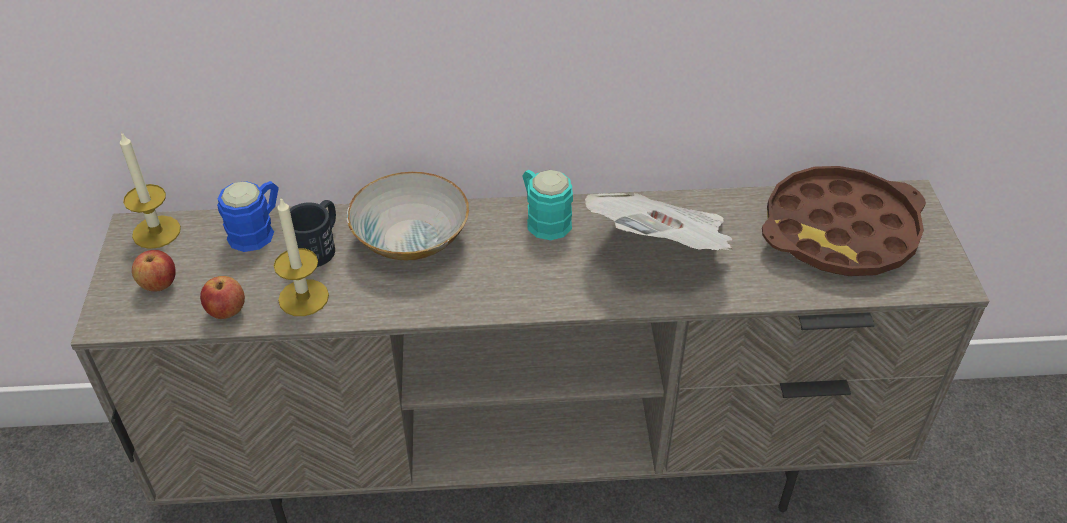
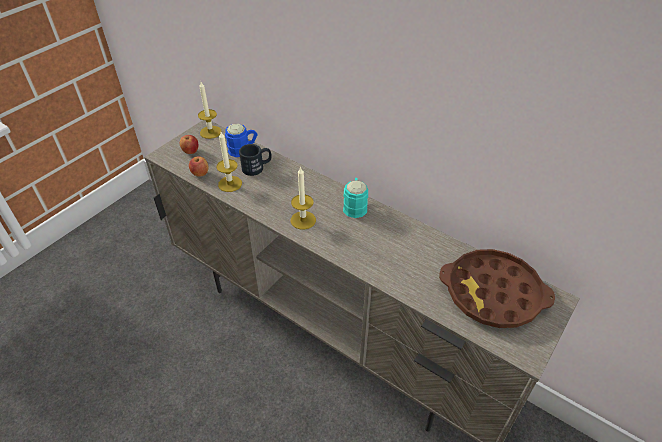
camera: 40 degrees right, 0 degrees up
(409, 238) = (292, 183): bowl -> none
(492, 284) = (303, 220): none -> candle
(662, 249) = (392, 248): newspaper -> none

